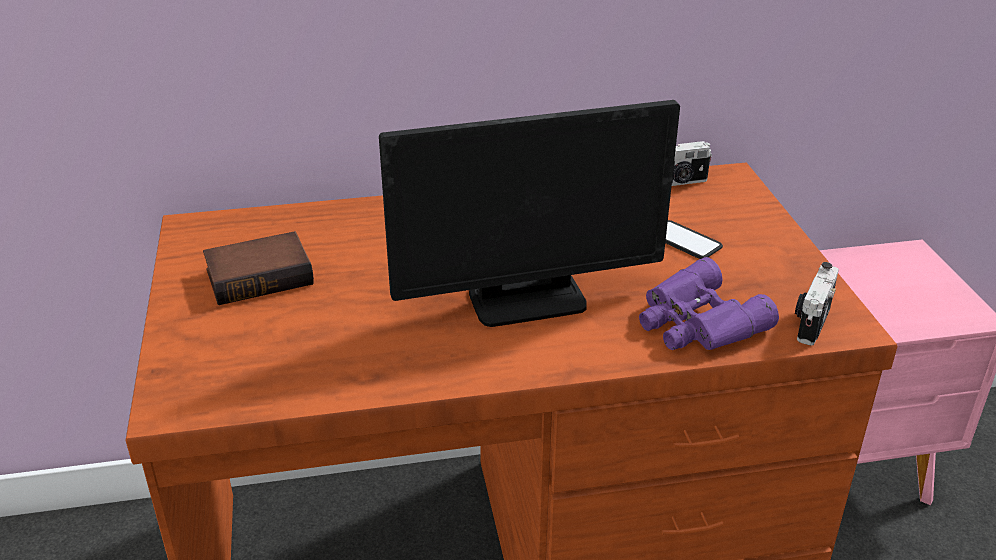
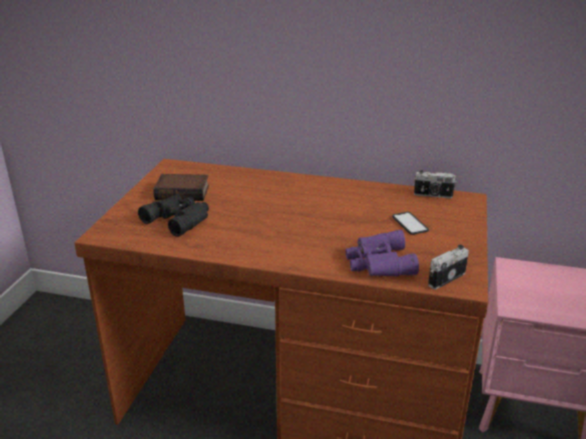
camera: 25 degrees right, 5 degrees down
(299, 332) = (179, 219): none -> black binoculars
(527, 299) = (298, 231): monitor -> none

